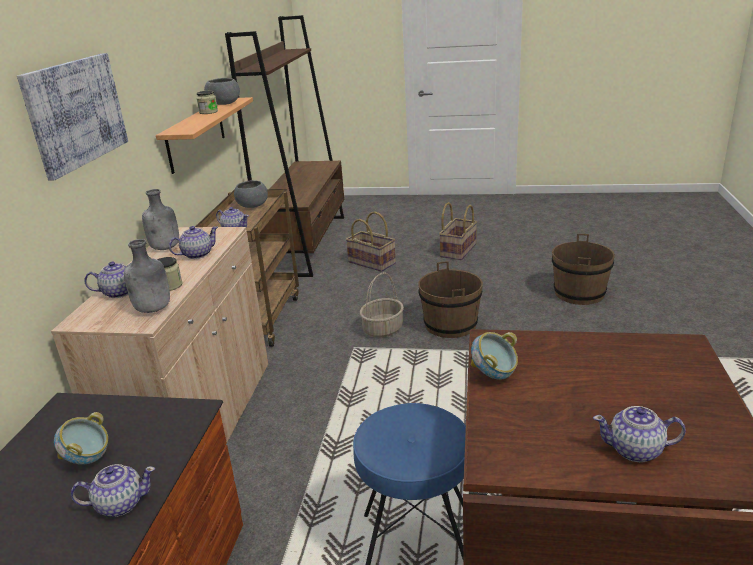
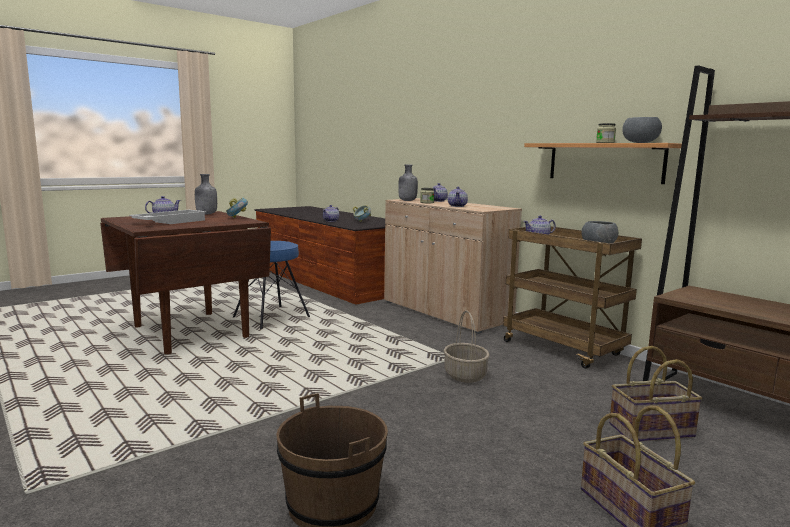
camera: 130 degrees right, 15 degrees down
(76, 113) = (478, 111): picture -> none
(166, 248) = (483, 205): grey bottle -> grey bottle (206, 214)
(450, 325) = (419, 399): brown bucket -> none
(635, 384) = (170, 222): none -> white tray

